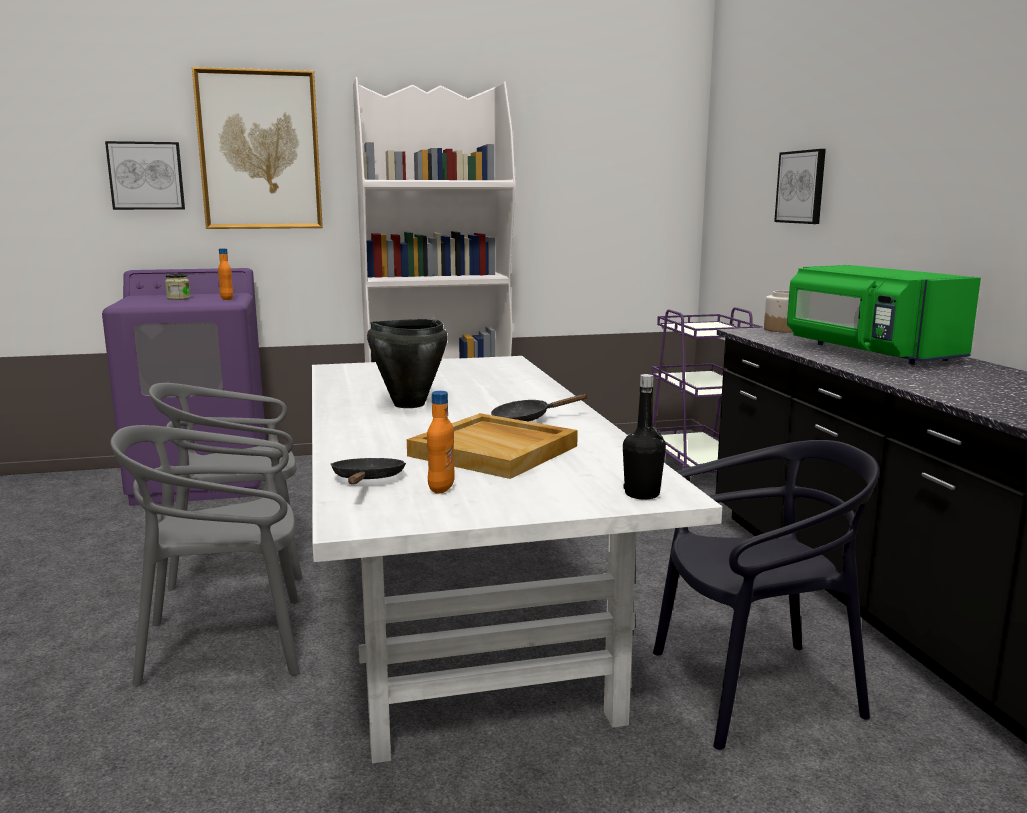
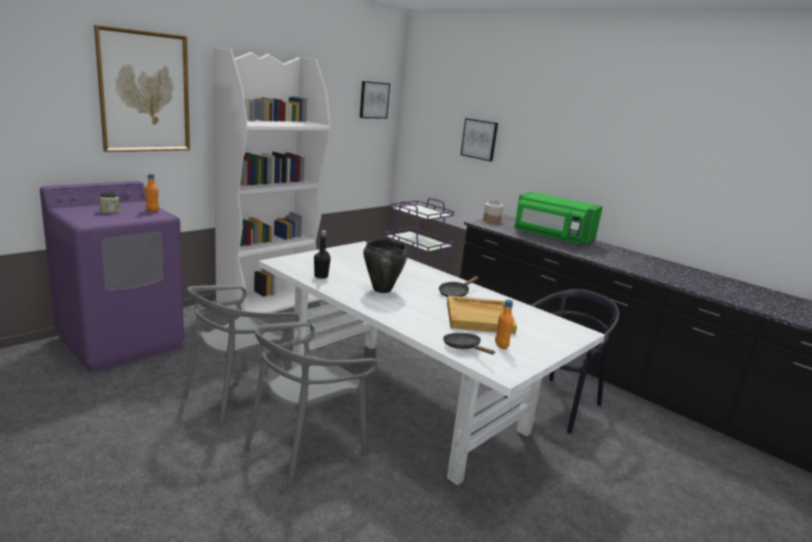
camera: 35 degrees left, 5 degrees up
(146, 176) = (54, 109): picture -> picture (373, 100)
(642, 494) = (573, 333): black bottle -> black bottle (321, 276)

